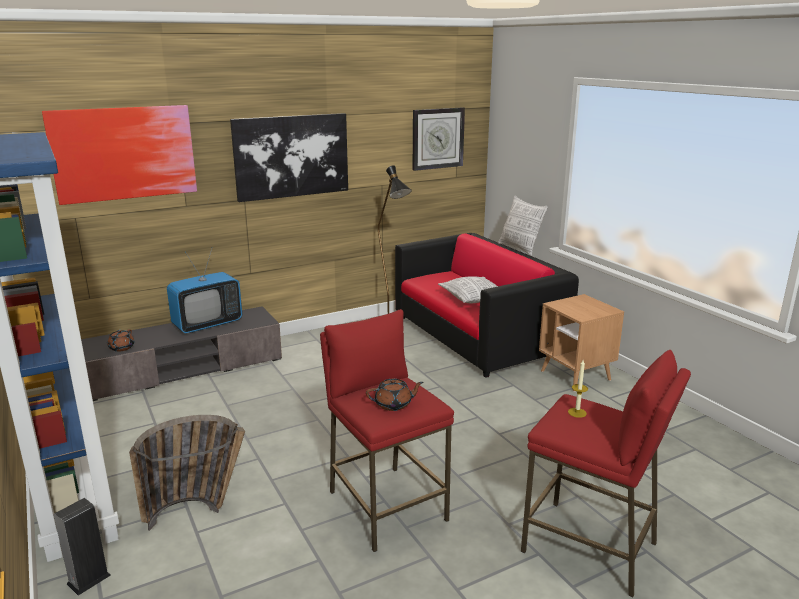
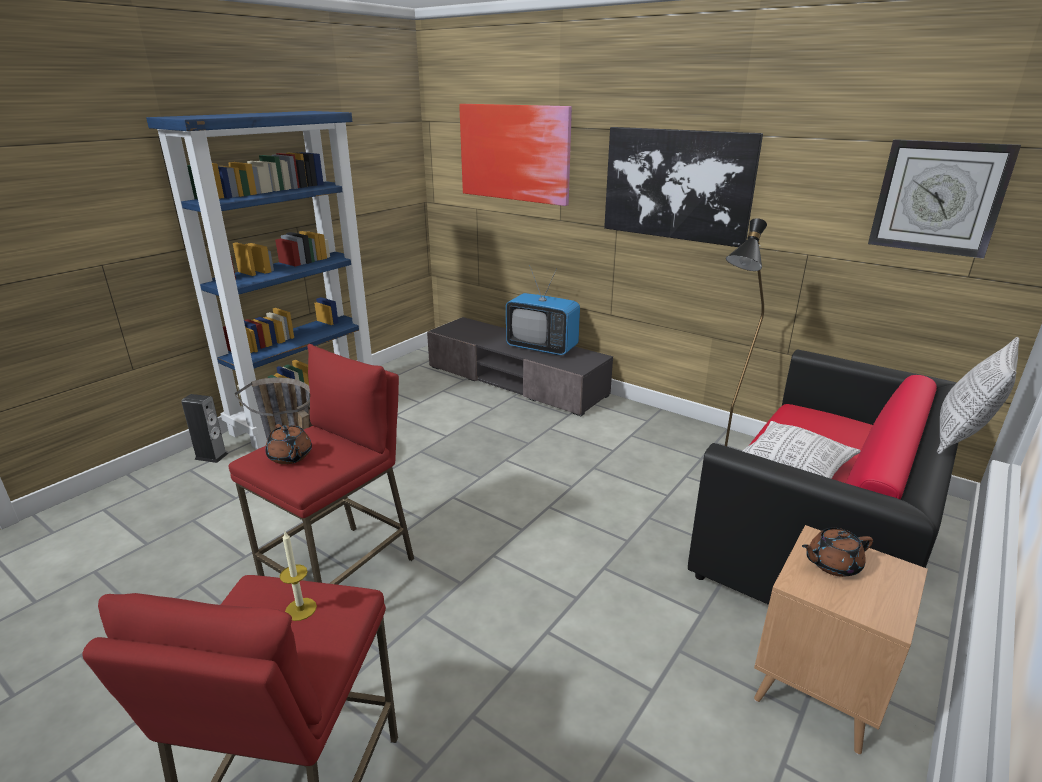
camera: 65 degrees right, 5 degrees up
(121, 348) = (463, 334): brown teapot -> brown teapot (832, 564)

